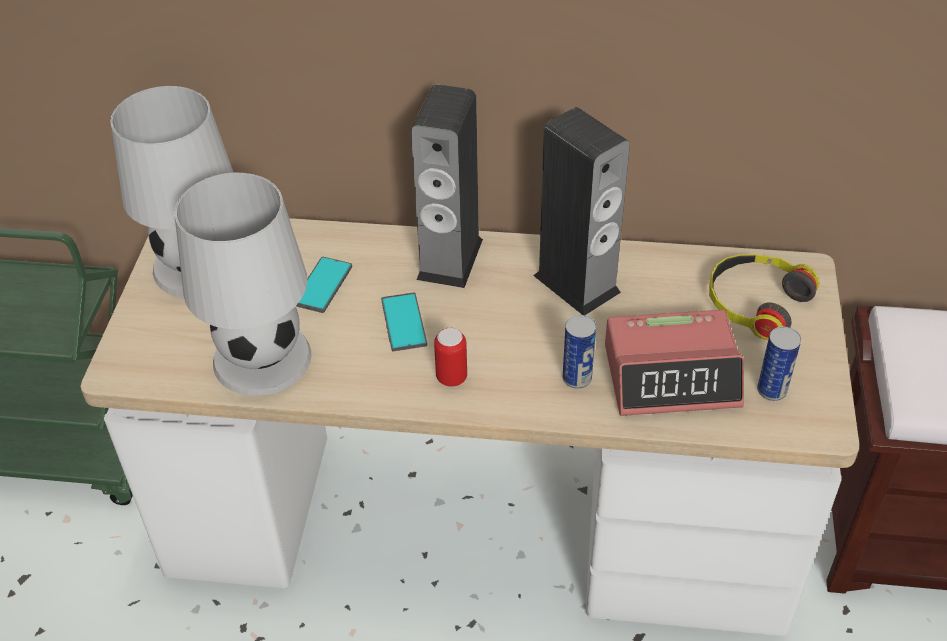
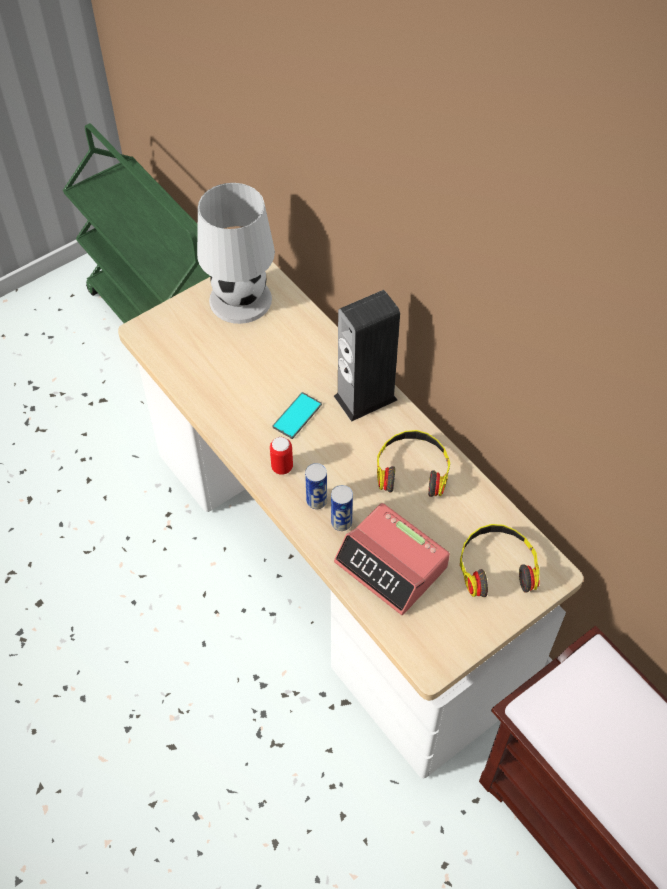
camera: 45 degrees right, 10 degrees up
(261, 359) = (209, 379): white table lamp -> none
(323, 285) = (284, 360): phone -> none
(576, 284) = (412, 469): speaker -> headphones
(771, 390) = (432, 621): can -> can (316, 501)

